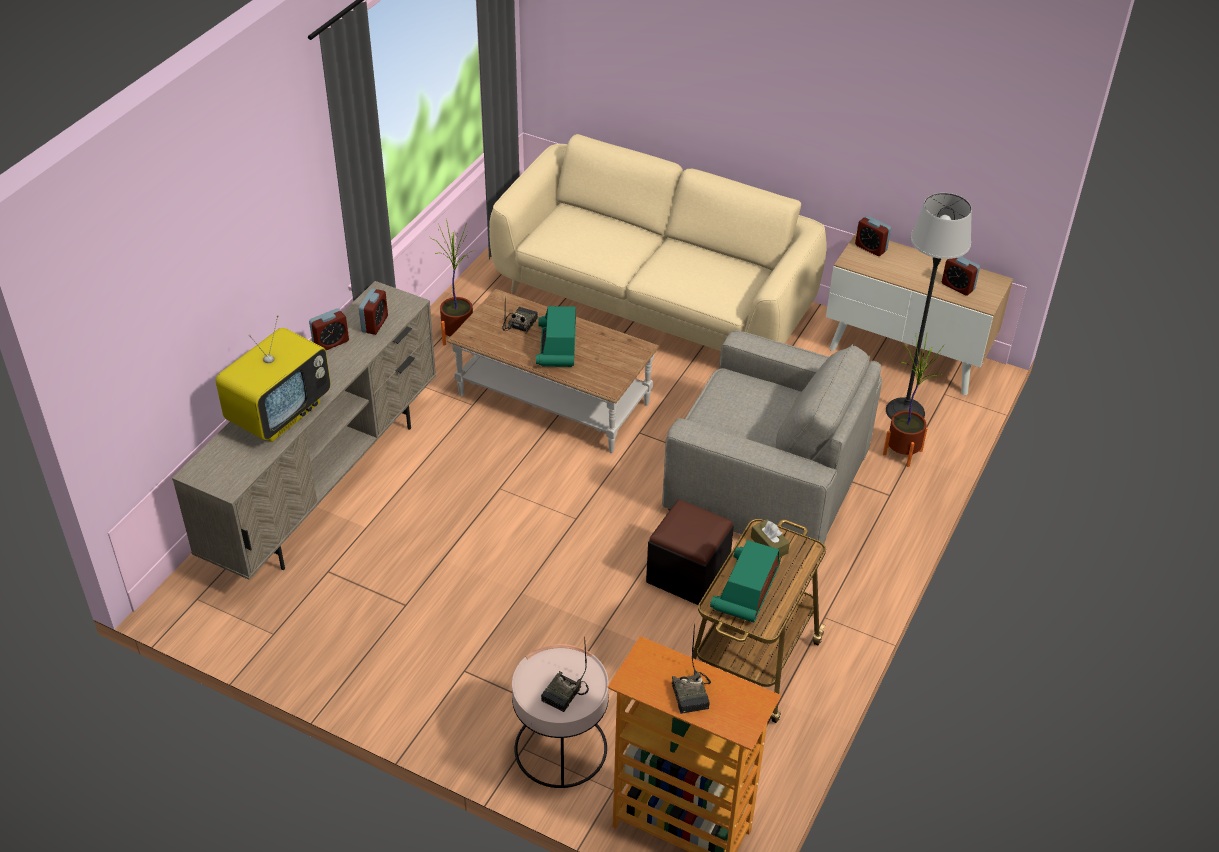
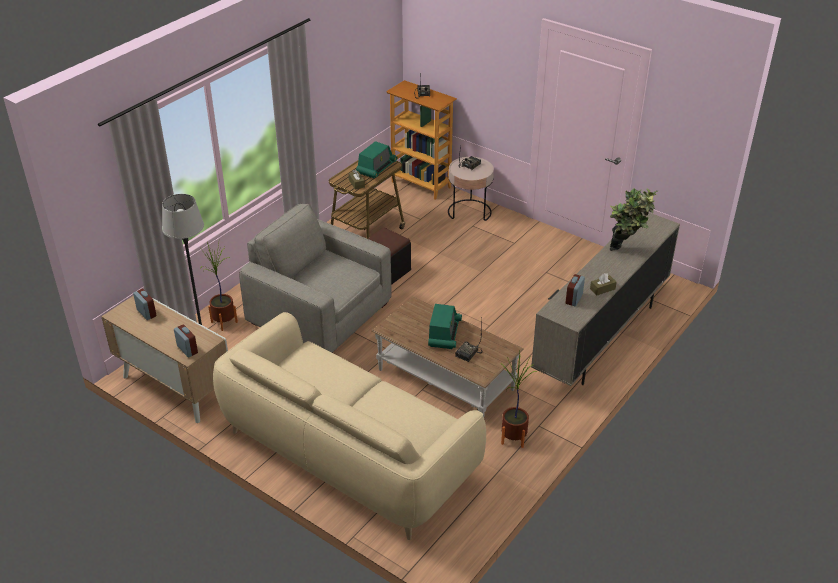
camera: 170 degrees left, 5 degrees down
(279, 413) = (626, 250): television -> potted plant
(331, 343) = (602, 289): alarm clock -> brown tissue box

